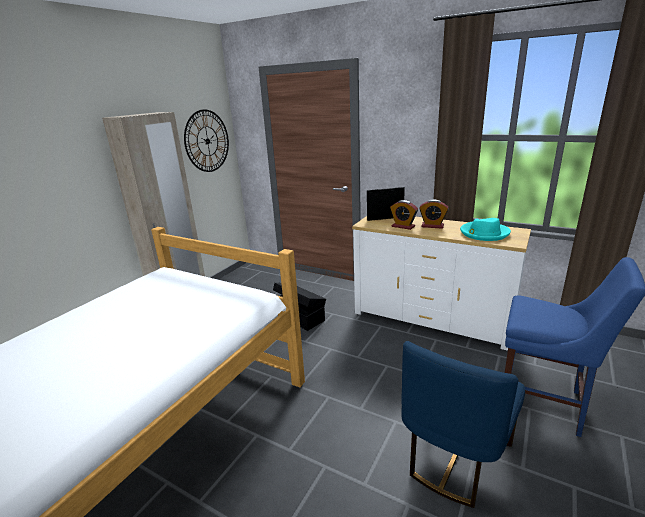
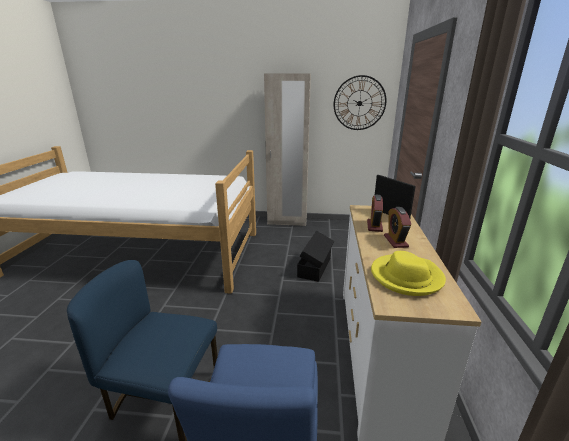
camera: 65 degrees right, 0 degrees up
(484, 233) = (406, 277): turquoise hat -> yellow hat

